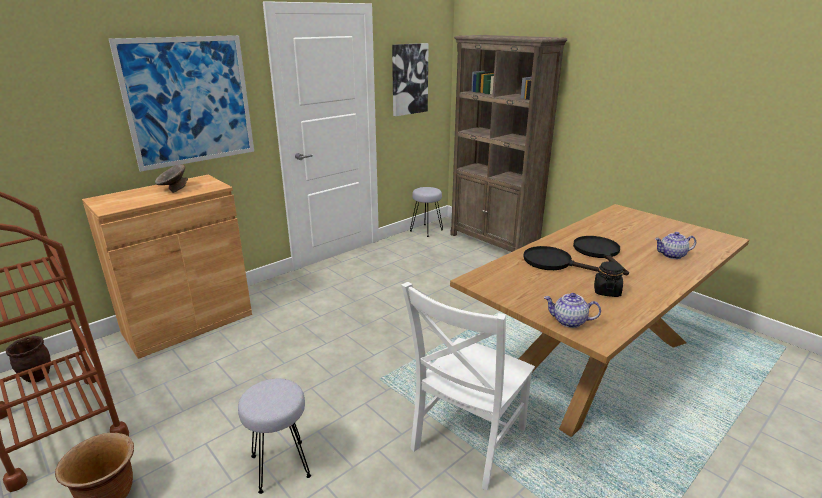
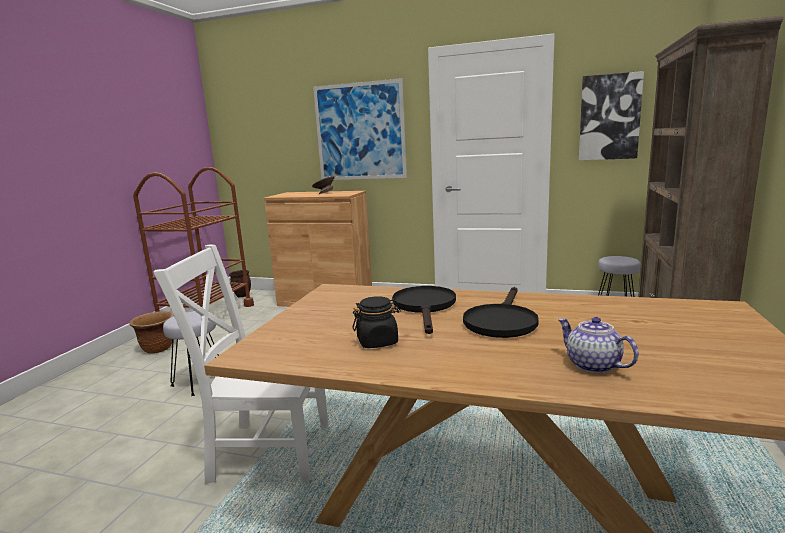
camera: 60 degrees right, 10 degrees down
(569, 321) = (274, 336): teapot -> none
(599, 253) = (501, 321): black frying pan -> black frying pan turned 150 degrees clockwise

